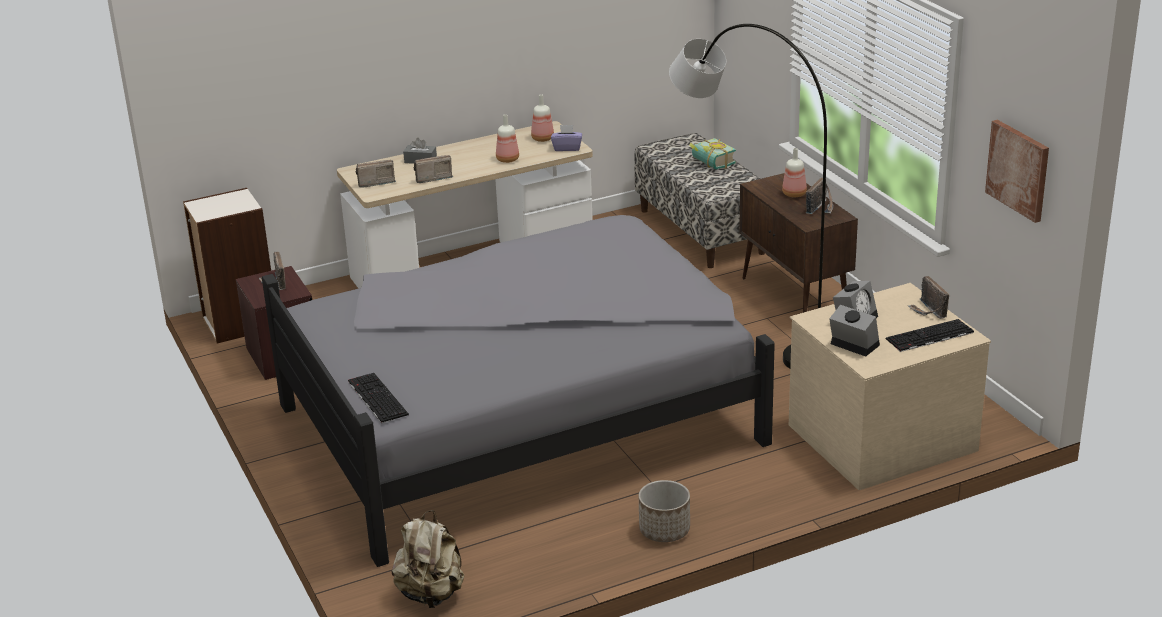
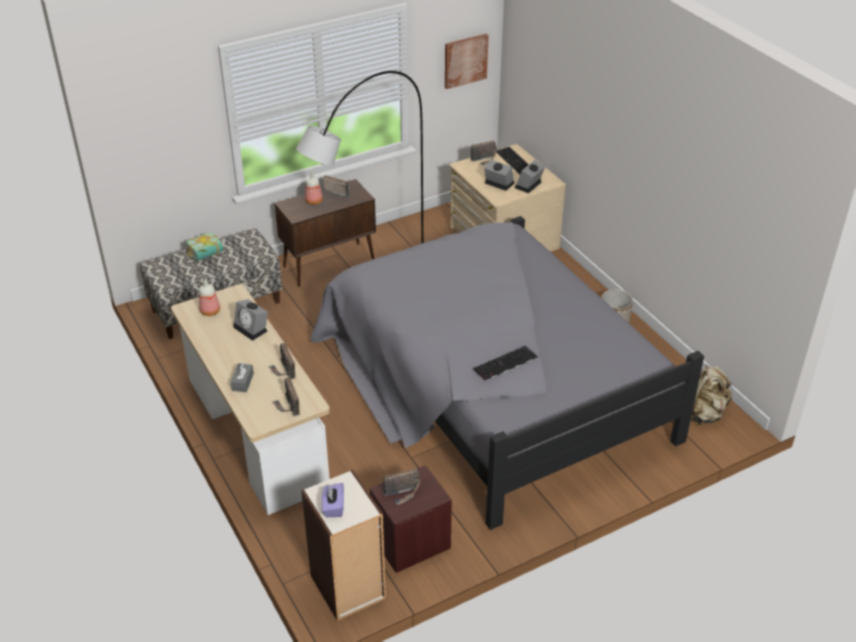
camera: 95 degrees left, 10 degrees up
(376, 398) = (636, 371): keyboard -> keyboard (505, 364)
(507, 160) = (252, 329): bottle -> alarm clock
(567, 148) = (234, 297): purple tissue box -> purple tissue box (333, 507)

